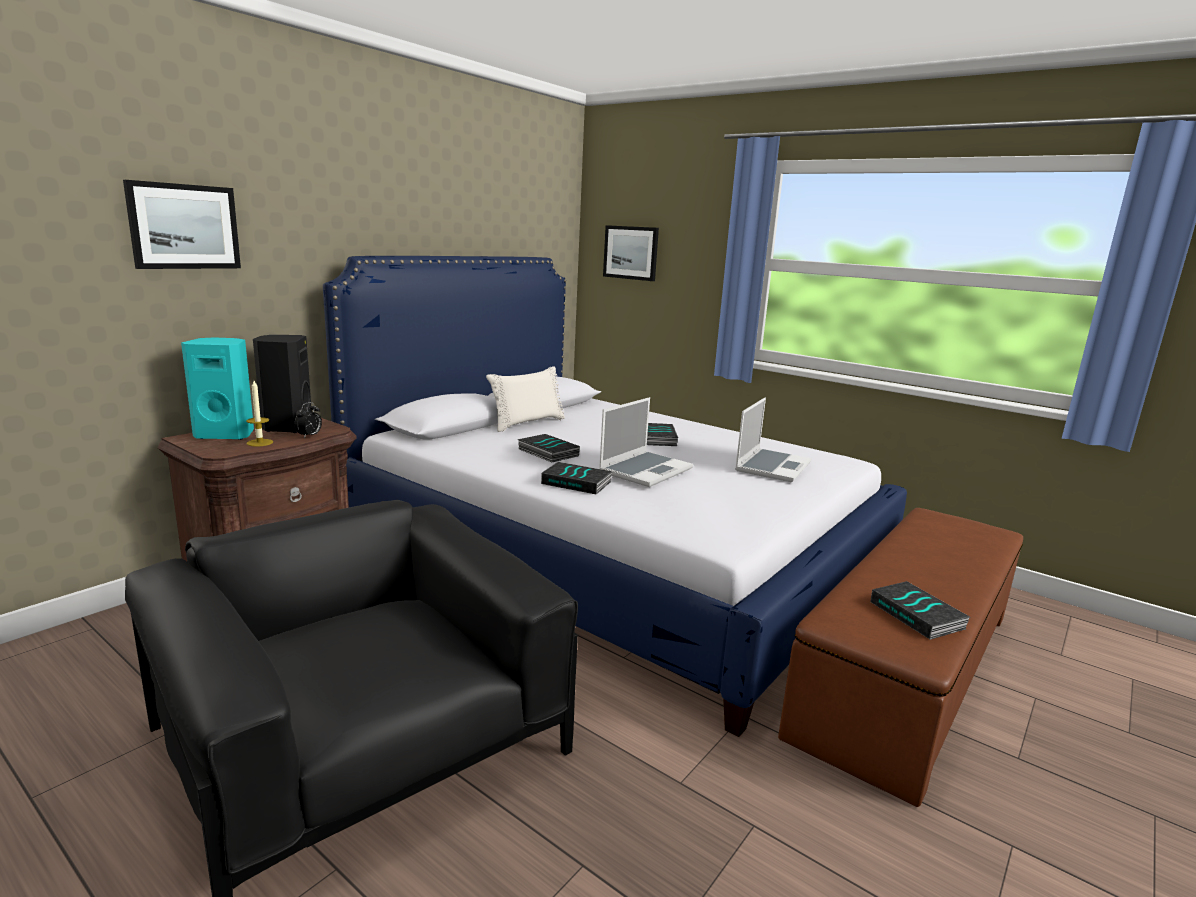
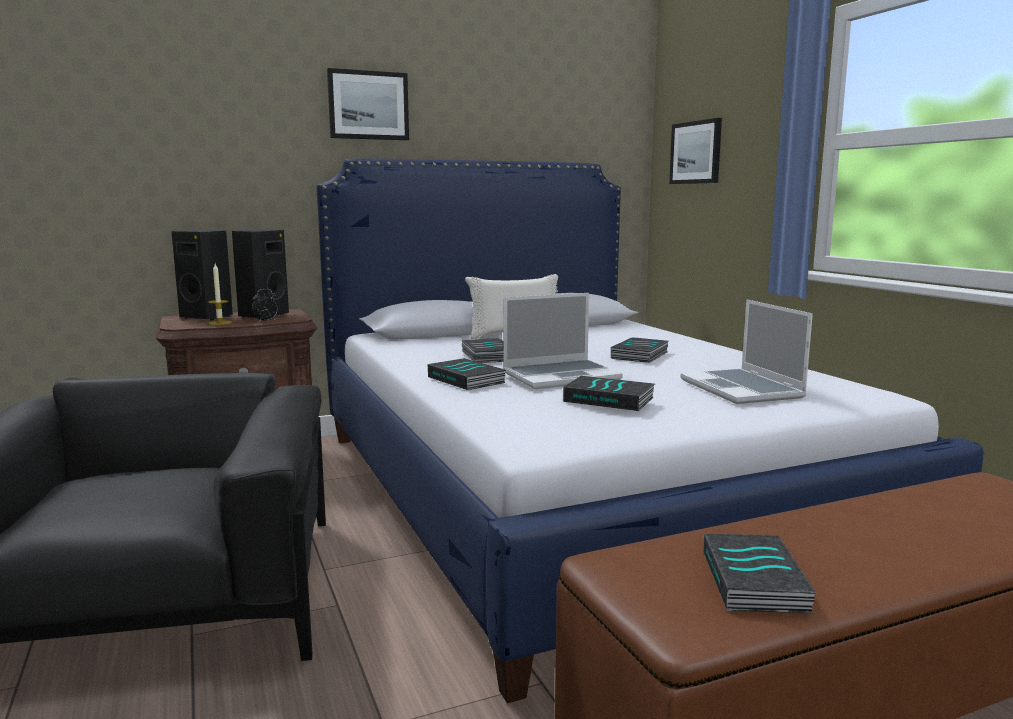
camera: 30 degrees right, 5 degrees down
(184, 226) = (192, 133): picture -> picture (368, 105)
(226, 435) = (208, 317): turquoise speaker -> black speaker
(715, 490) = (610, 399): none -> book
(772, 466) = (743, 389): laptop -> laptop turned 105 degrees clockwise

